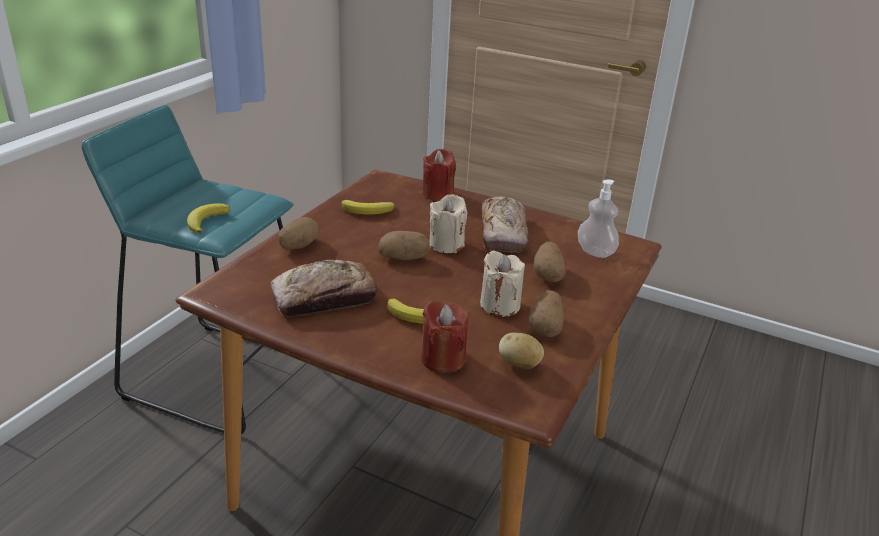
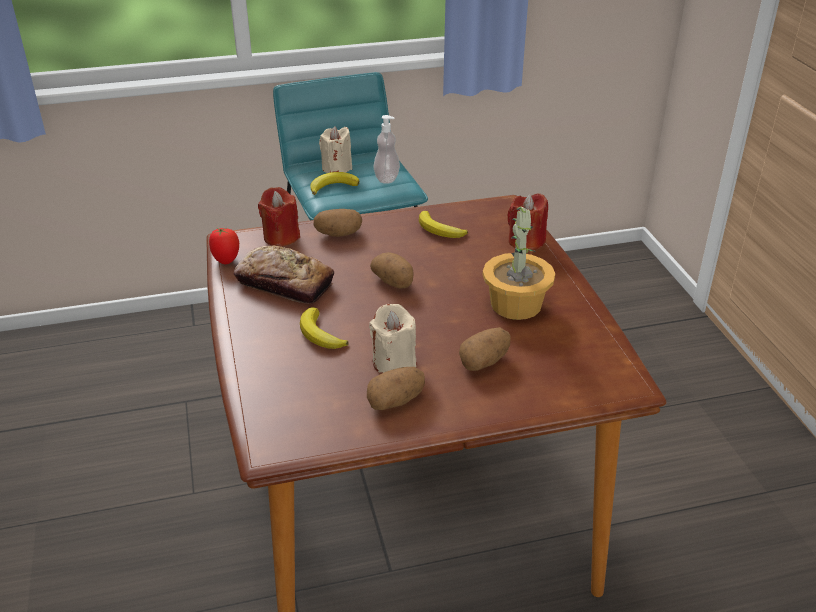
camera: 50 degrees right, 5 degrees up
(239, 307) = (226, 260): none -> tomato
(443, 359) = (278, 374): red candle -> red candle (281, 237)
(446, 245) = (447, 290): beige candle -> beige candle (336, 168)
(503, 233) = (516, 305): bread -> potted plant
(519, 364) = (320, 414): potato -> none
(595, 252) = (571, 368): soap dispenser -> soap dispenser (386, 178)

